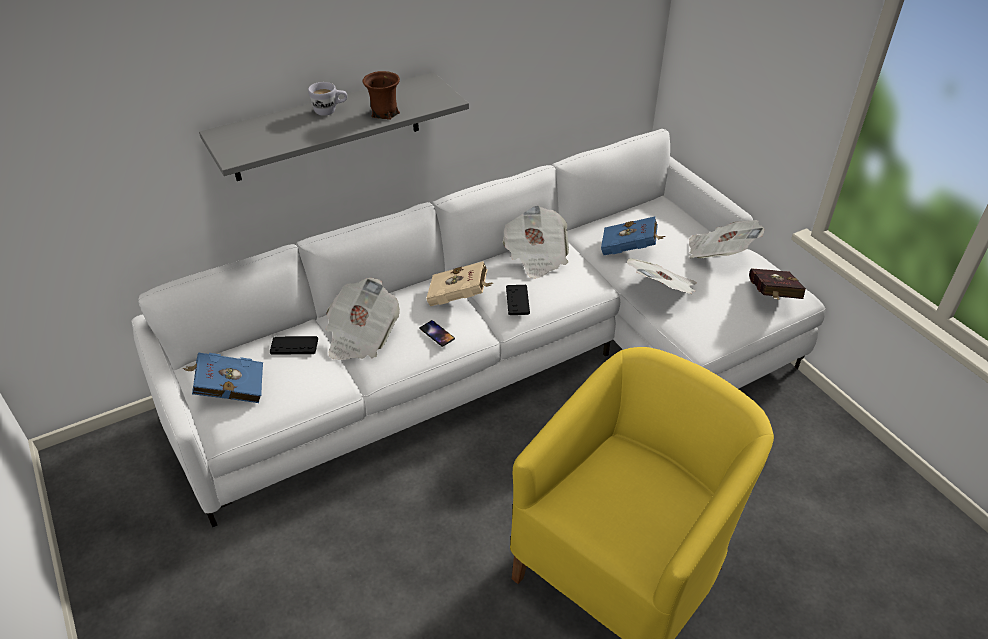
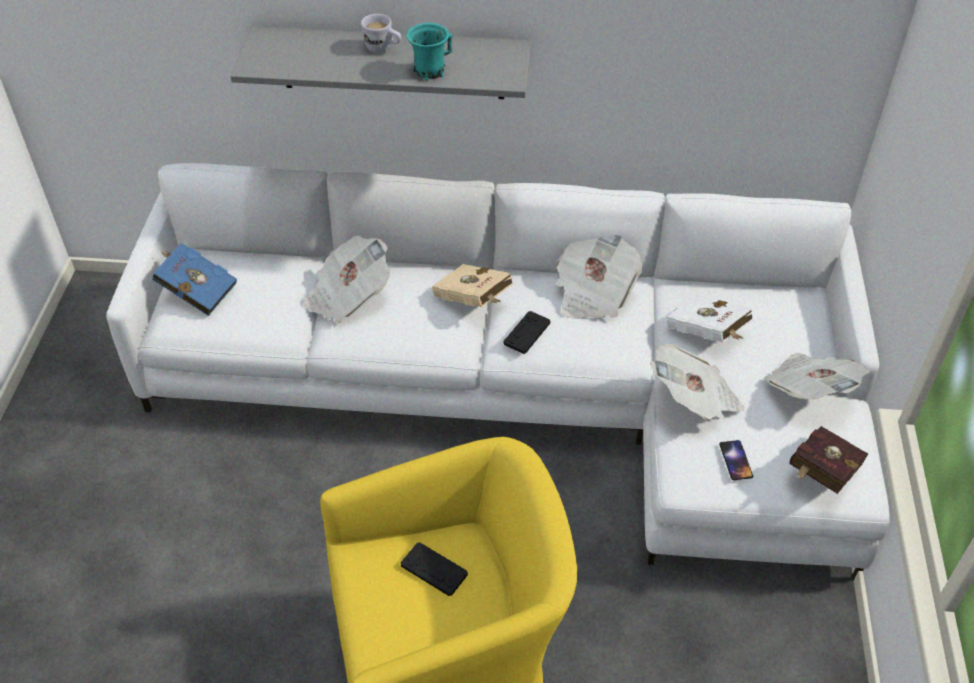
camera: 35 degrees right, 5 degrees up
(294, 346) = (282, 276): black game controller -> black game controller (434, 569)
(384, 113) = (429, 71): brown mug -> turquoise mug
(437, 333) = (416, 328): phone -> phone (736, 460)
(630, 249) = (708, 334): blue book -> white book

